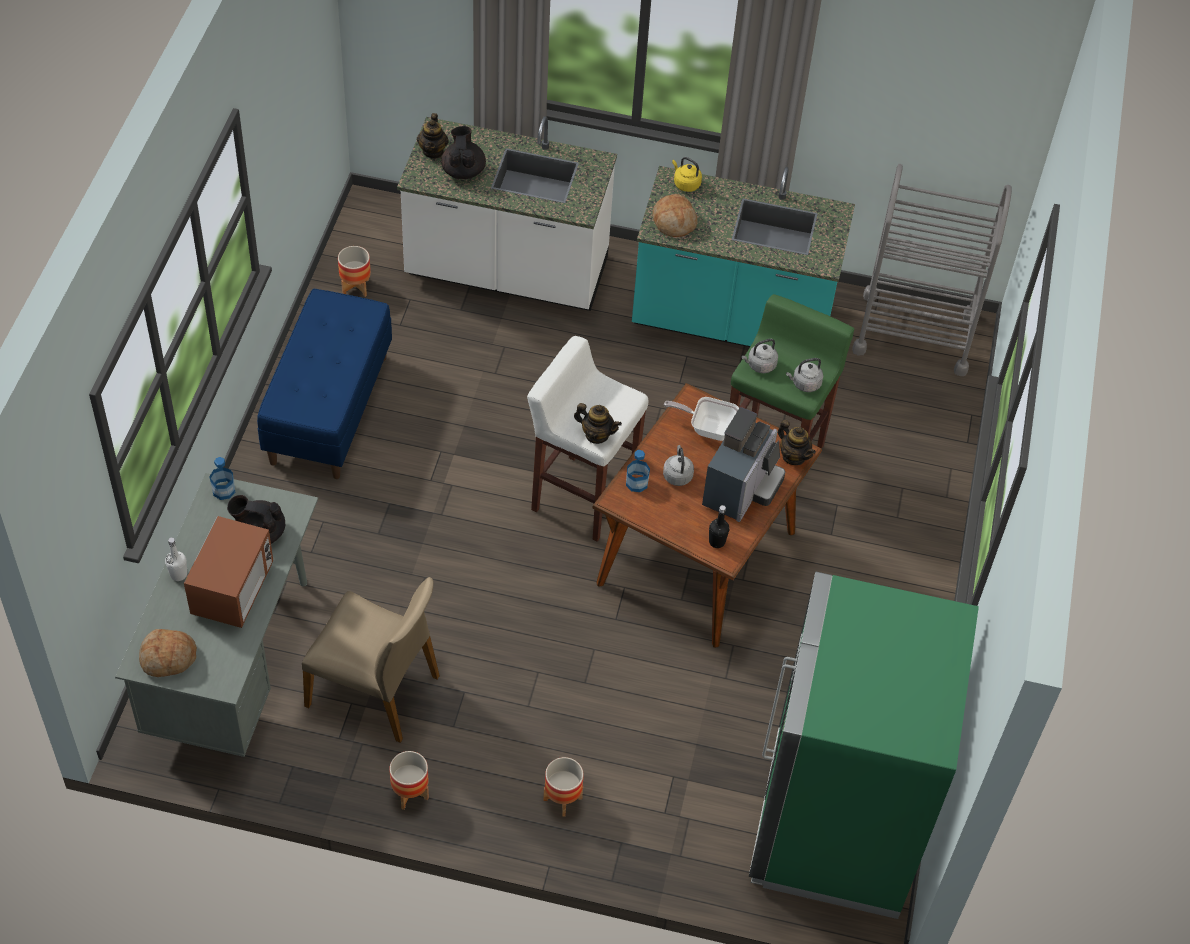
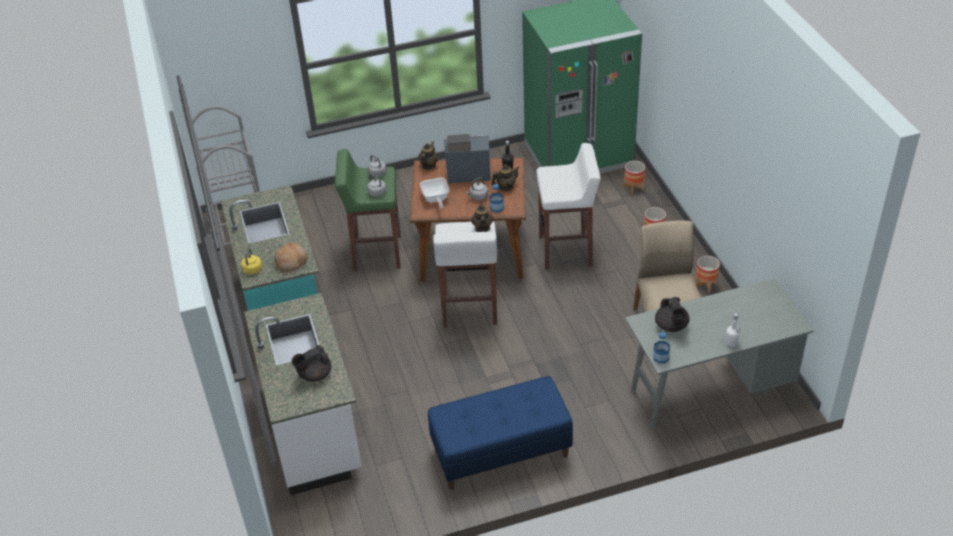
camera: 115 degrees left, 10 degrees down
(168, 658) = (781, 316): bread -> none
(233, 590) = (716, 316): microwave -> none
(355, 287) = (385, 500): planter -> planter (633, 188)
(433, 151) = (305, 399): teapot -> teapot (505, 187)
(613, 668) = (566, 251): none -> white stool

